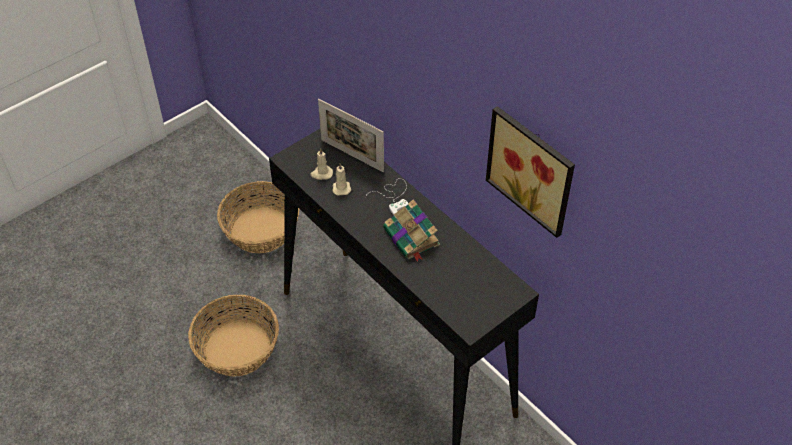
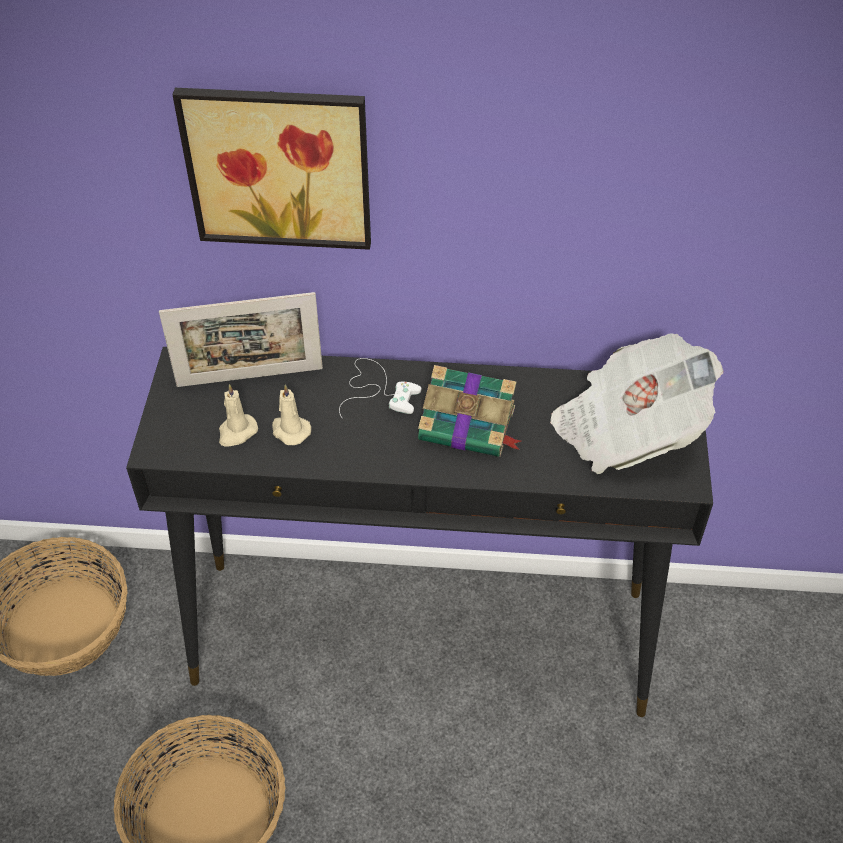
camera: 45 degrees left, 0 degrees up
(475, 289) = (627, 429): none -> newspaper
(533, 169) = (665, 172): picture -> picture (279, 164)

